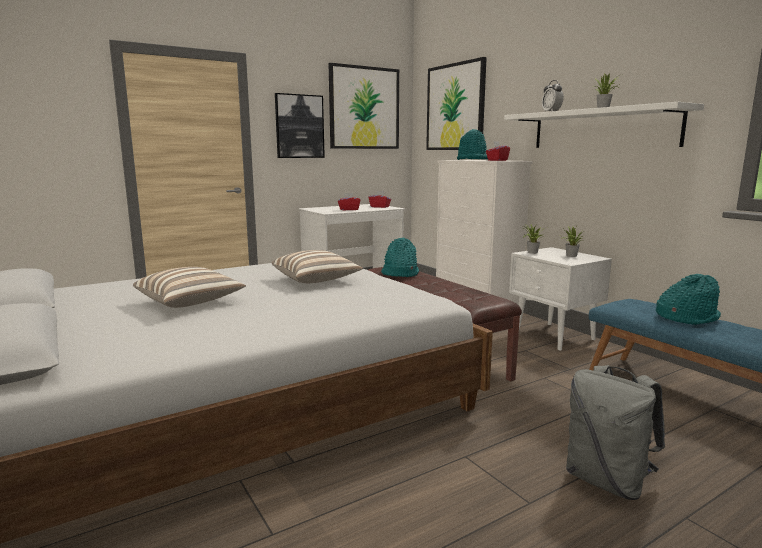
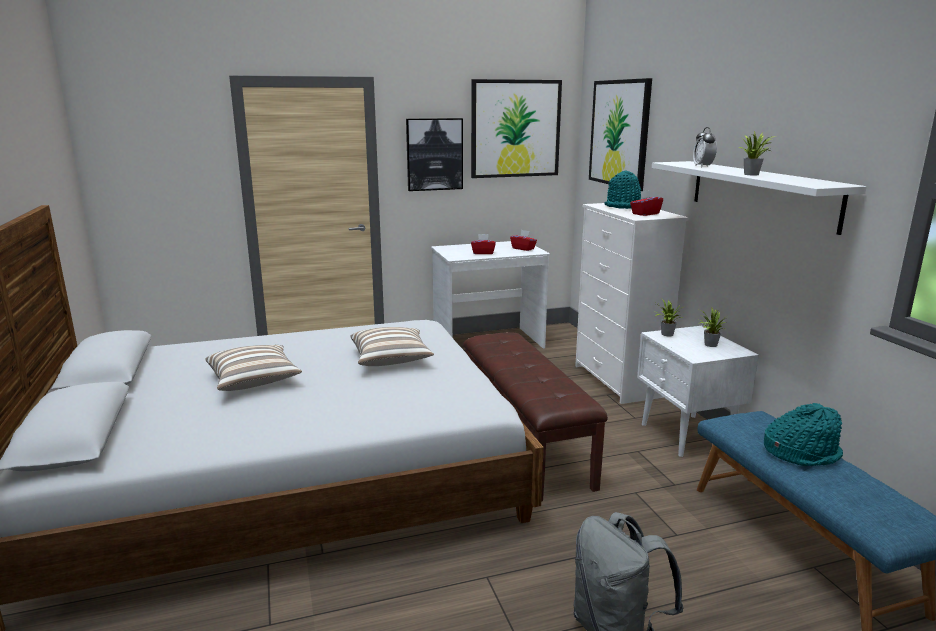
camera: 15 degrees right, 5 degrees up
(399, 273) = (503, 347): turquoise hat -> none

